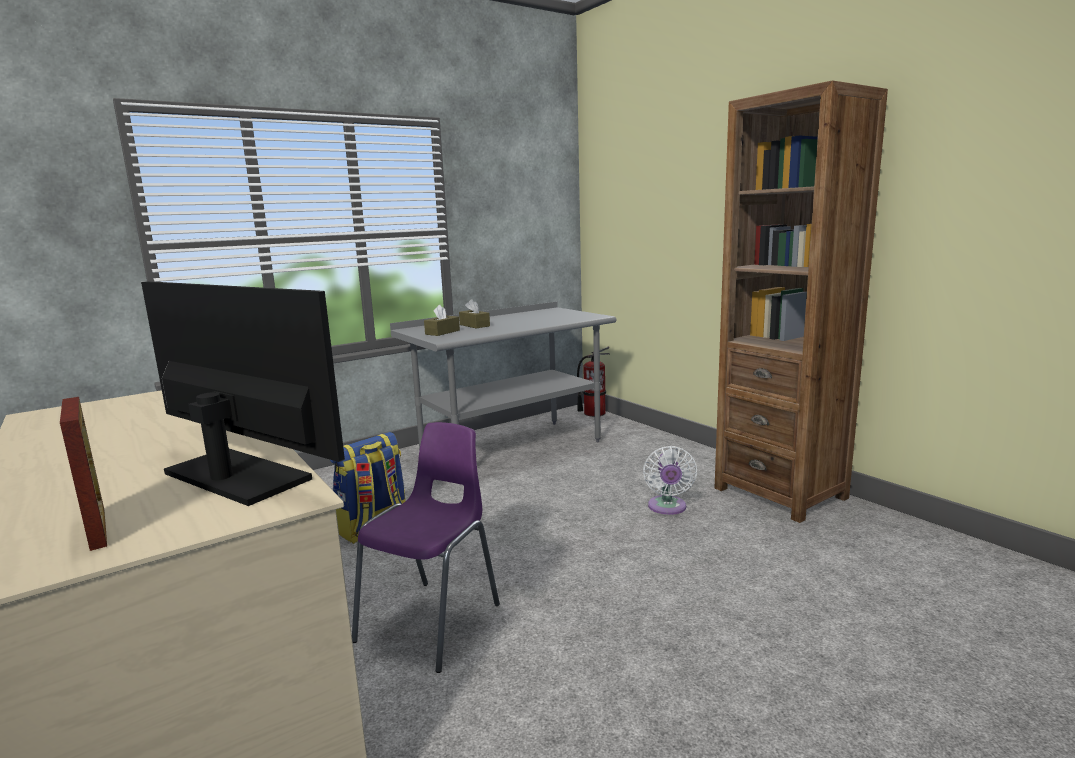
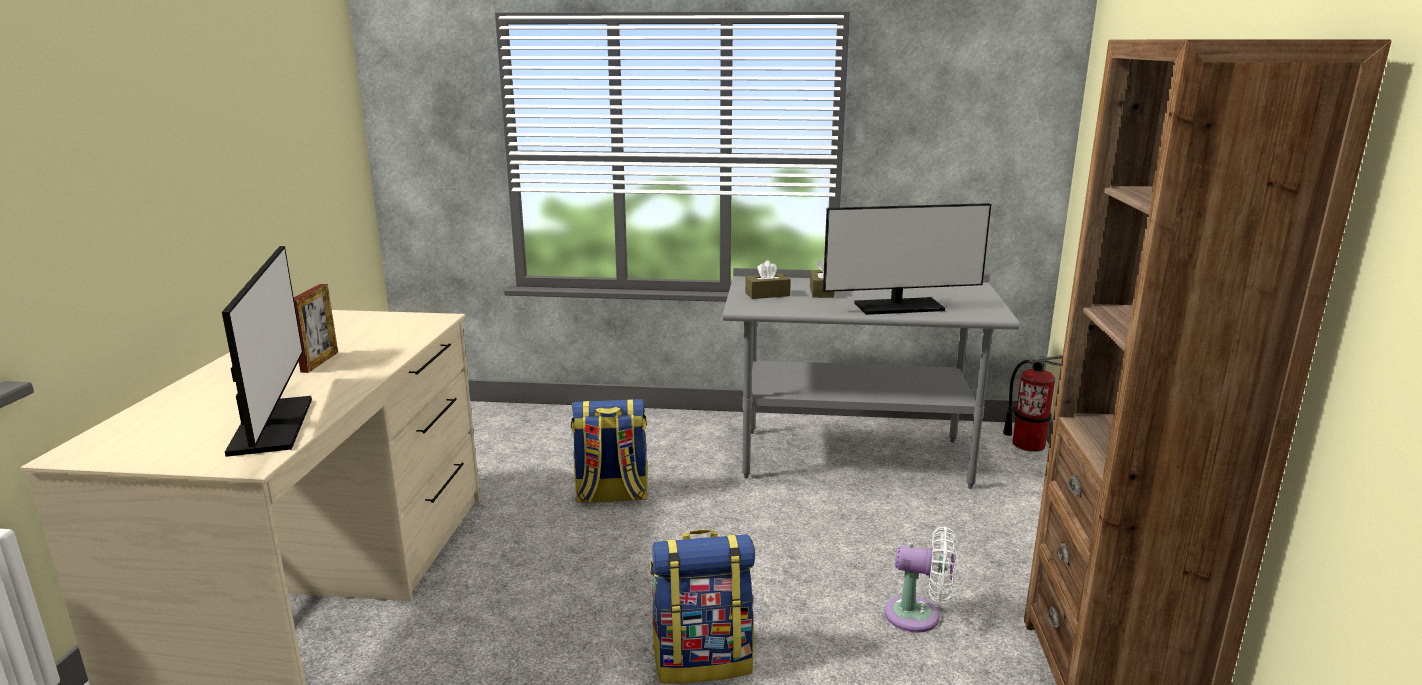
camera: 40 degrees right, 5 degrees up
(97, 528) = (154, 438): picture frame -> picture frame (319, 362)
(433, 621) = (536, 612): purple chair -> none
(539, 322) = (899, 307): none -> monitor
(593, 585) = (703, 660): none -> backpack
(667, 508) = (918, 616): white fan -> white fan turned 120 degrees counterclockwise

